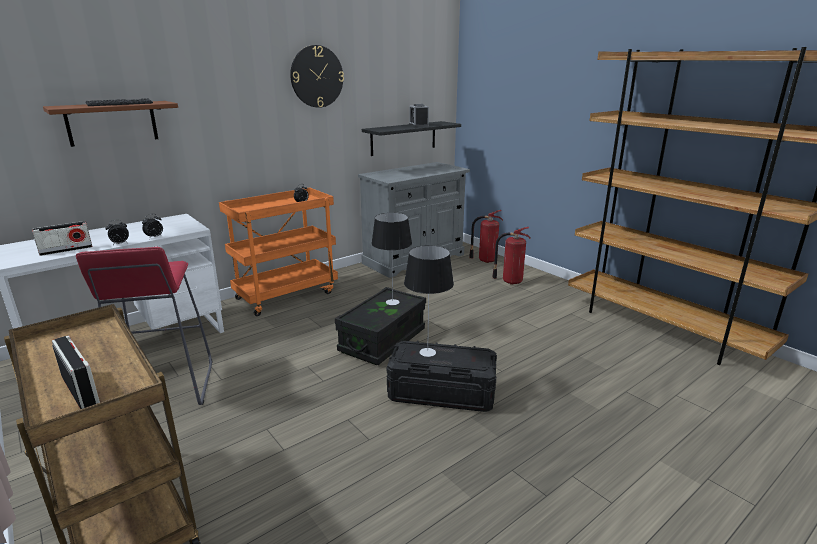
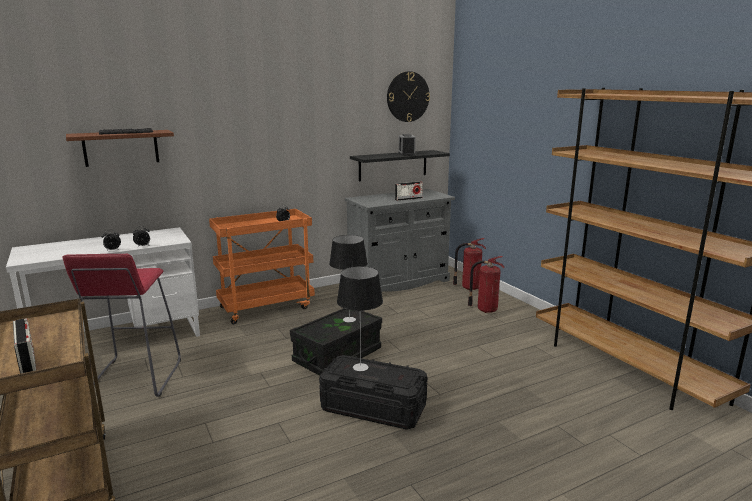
camera: 10 degrees right, 5 degrees down
(66, 250) = (68, 253): radio -> radio (408, 199)
(317, 76) = (307, 109): wall clock -> wall clock (408, 97)

